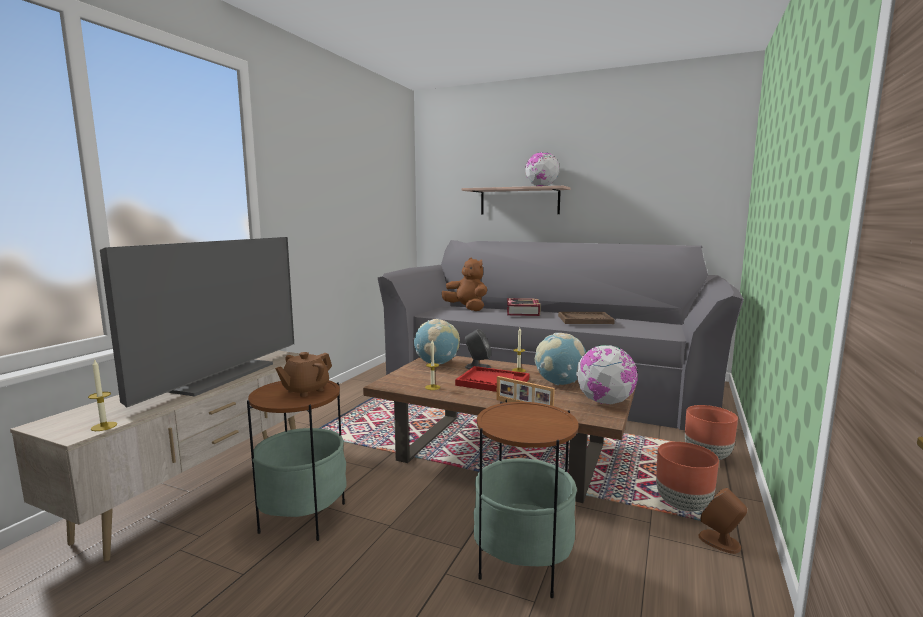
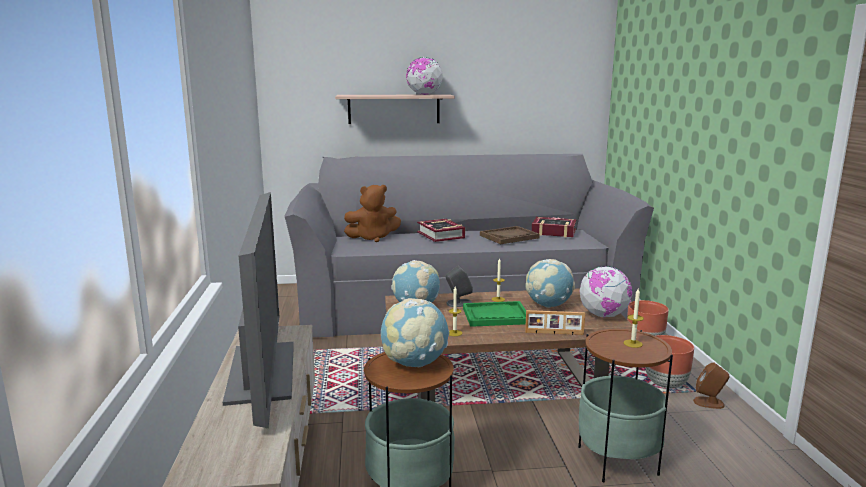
camera: 30 degrees left, 5 degrees up
(104, 426) = (270, 454): candle -> candle (633, 343)
(305, 390) = (414, 363): brown teapot -> globe
(467, 309) = (373, 238): brown plush toy -> brown plush toy turned 150 degrees clockwise
(492, 382) = (495, 316): red tray -> green tray
(642, 322) = (553, 232): none -> book

